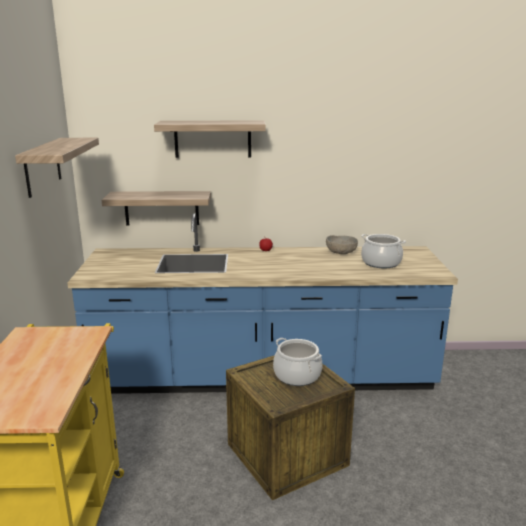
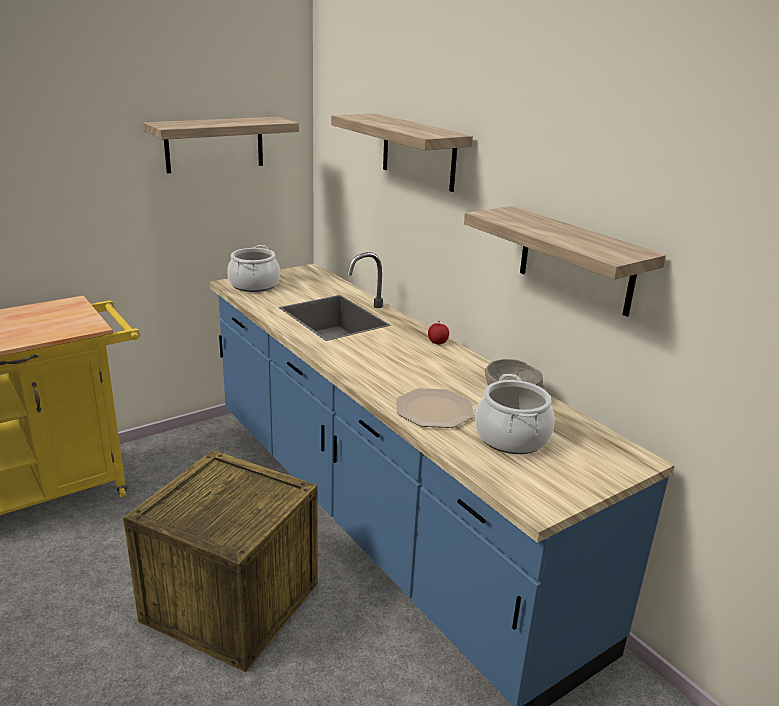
camera: 55 degrees right, 5 degrees up
(161, 208) = (368, 235): shelf -> shelf (576, 260)
(297, 375) = (236, 504): cooking pot -> cooking pot (254, 285)
(340, 269) = (434, 410): none -> plate

